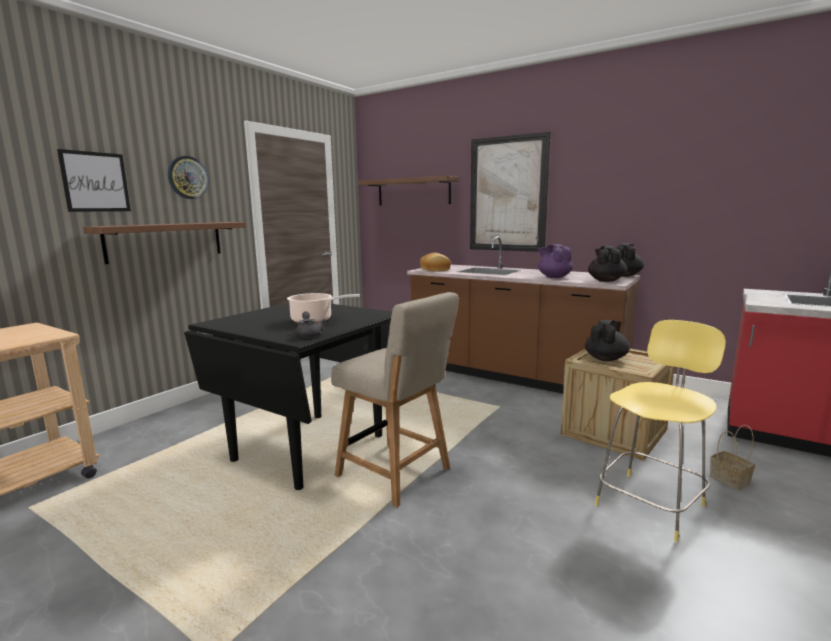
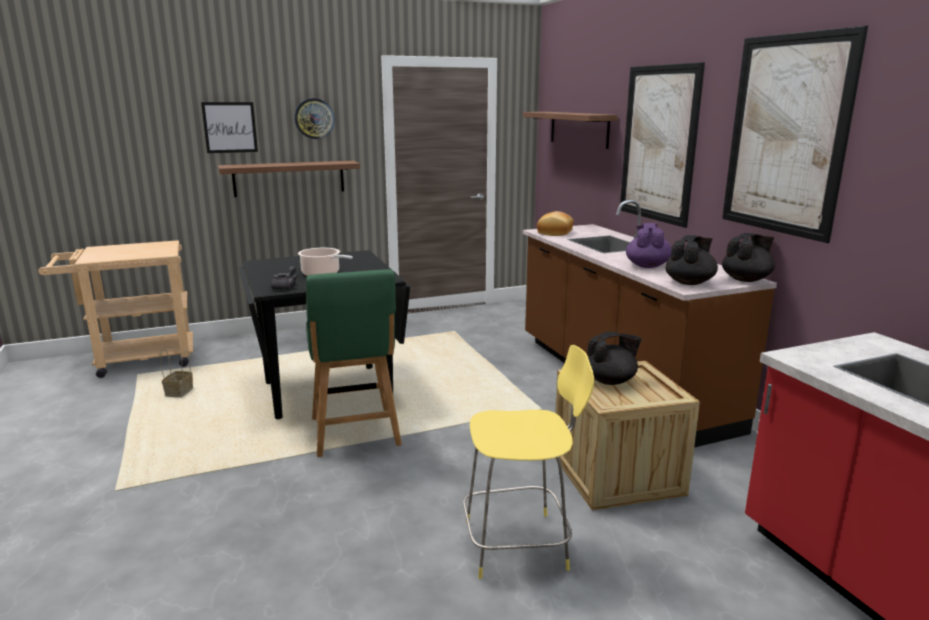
camera: 35 degrees right, 5 degrees up
(397, 474) = (355, 434): beige chair -> green chair
(633, 176) = (786, 135): none -> picture
(731, 480) = (650, 566): basket -> basket (179, 393)

